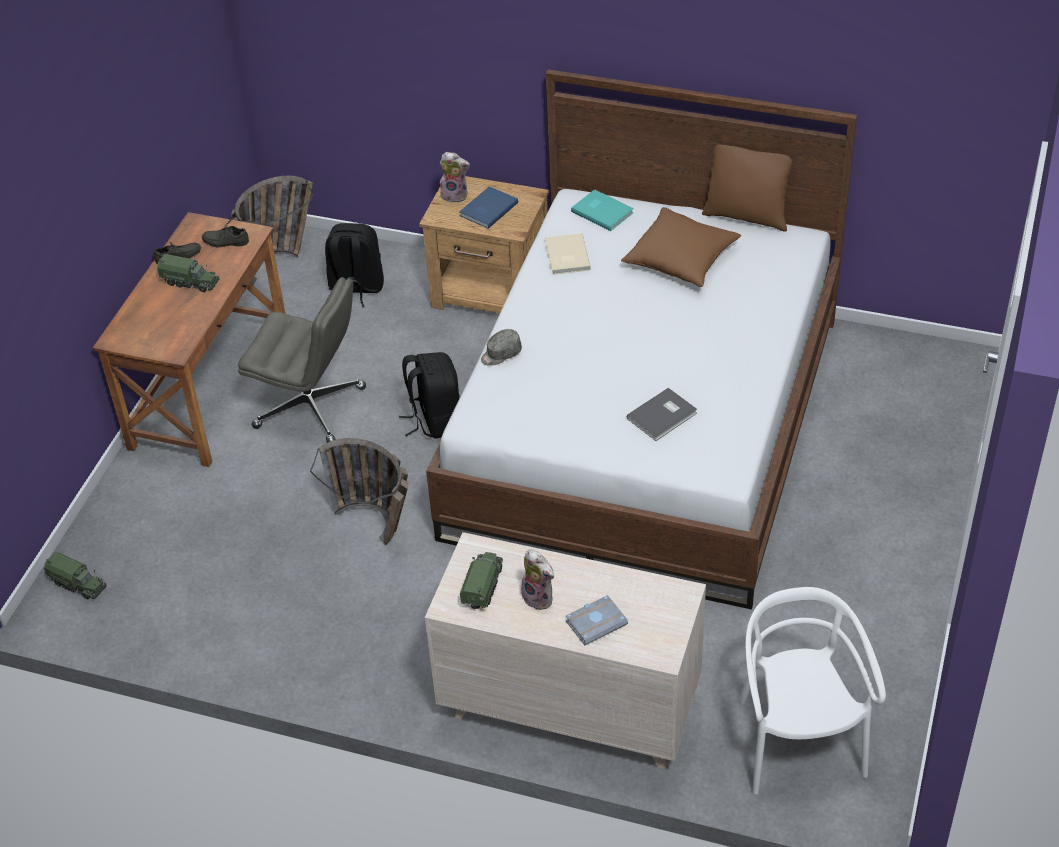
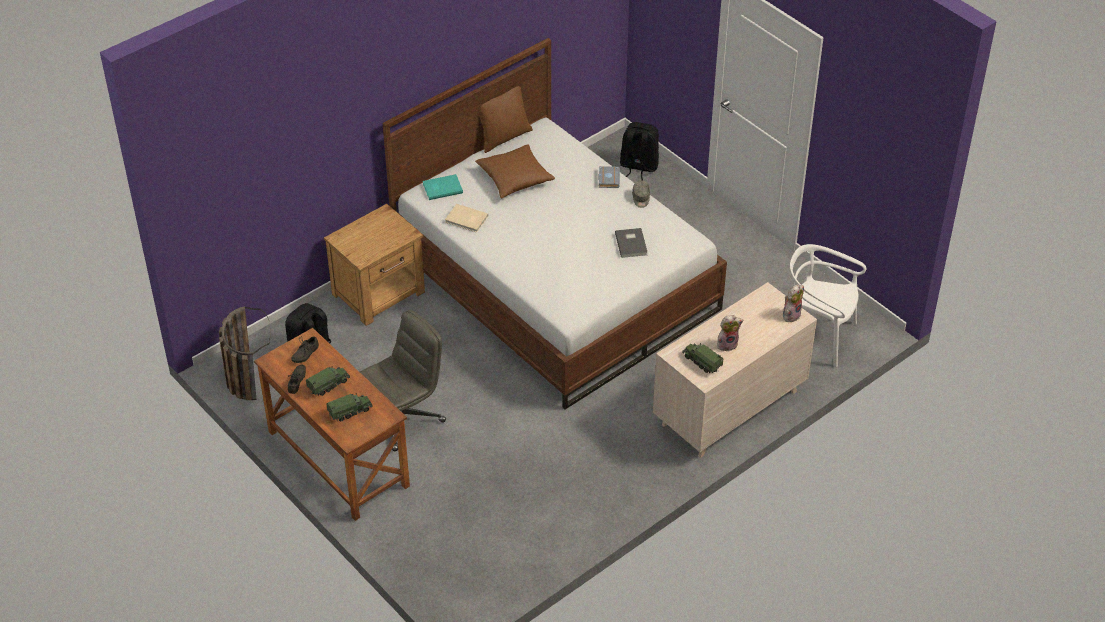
camera: 60 degrees left, 0 degrees up
(78, 584) = (455, 587): toy truck -> toy truck (350, 411)
(379, 529) = (534, 430): basket -> none
(434, 420) = (467, 367): black backpack -> black backpack (638, 167)
(455, 195) = (350, 243): plush toy -> plush toy (791, 314)
(487, 209) = (377, 236): blue book -> none
(501, 354) = (524, 282): grey cap -> grey cap (641, 198)
(596, 622) = (760, 331): grey book -> grey book (608, 178)

